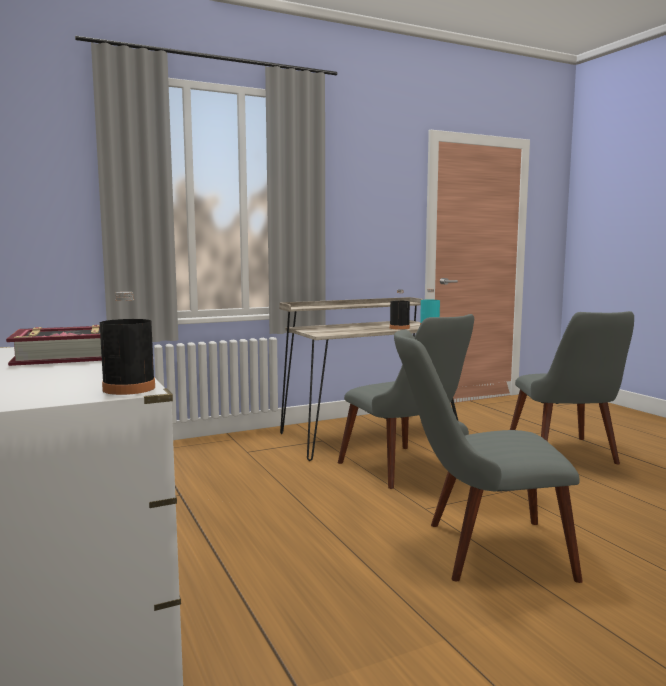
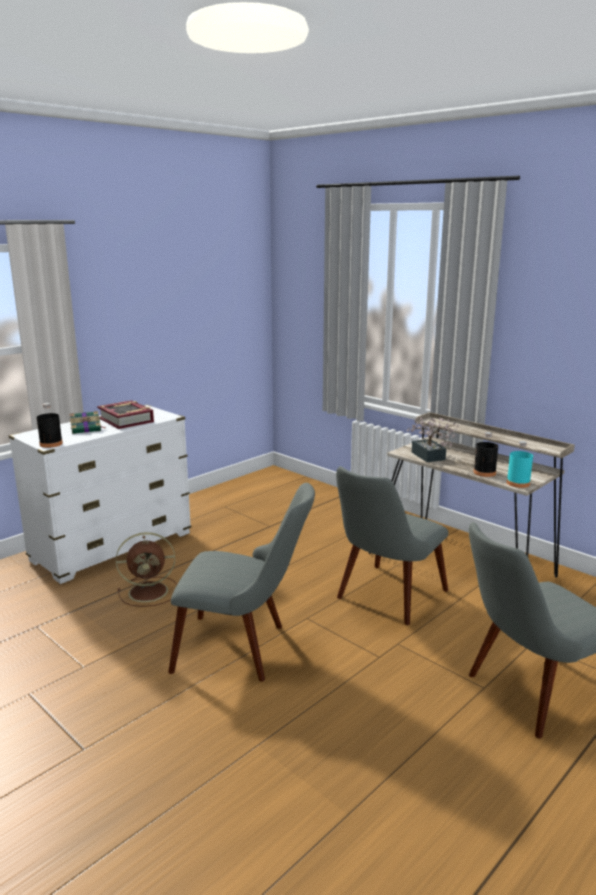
camera: 70 degrees right, 10 degrees up
(72, 372) = (87, 429): none -> book
(291, 603) = (150, 591): none -> brown fan
(346, 331) = (430, 457): none -> potted plant
(478, 550) = (245, 648): grey chair -> grey chair turned 120 degrees clockwise

